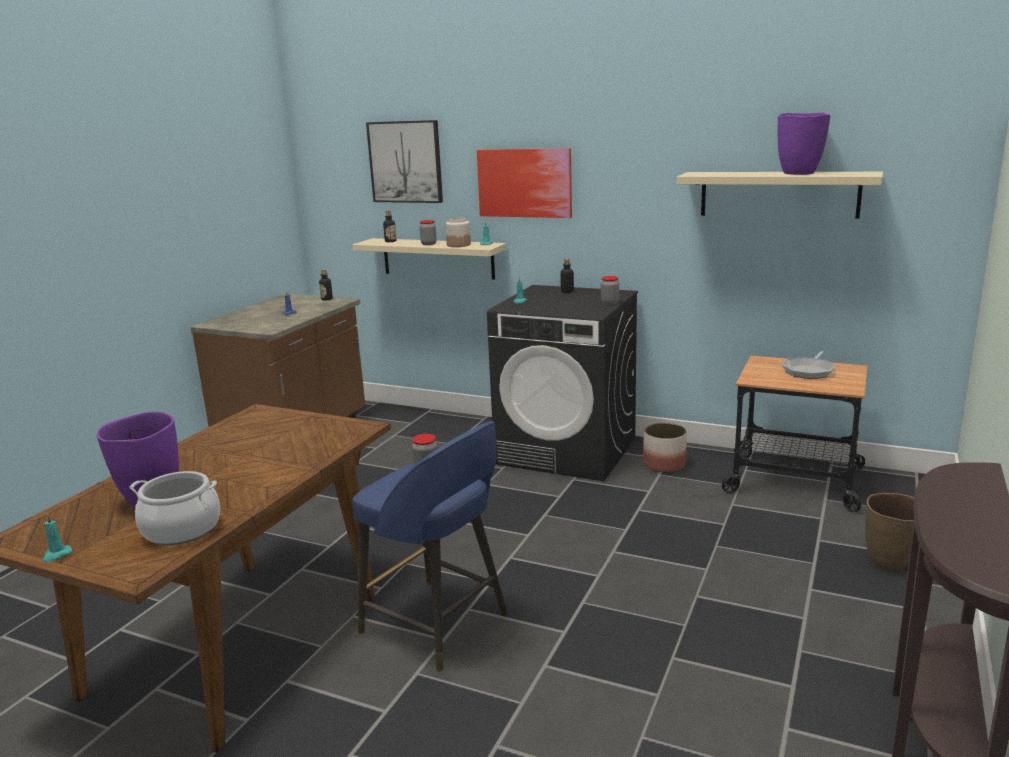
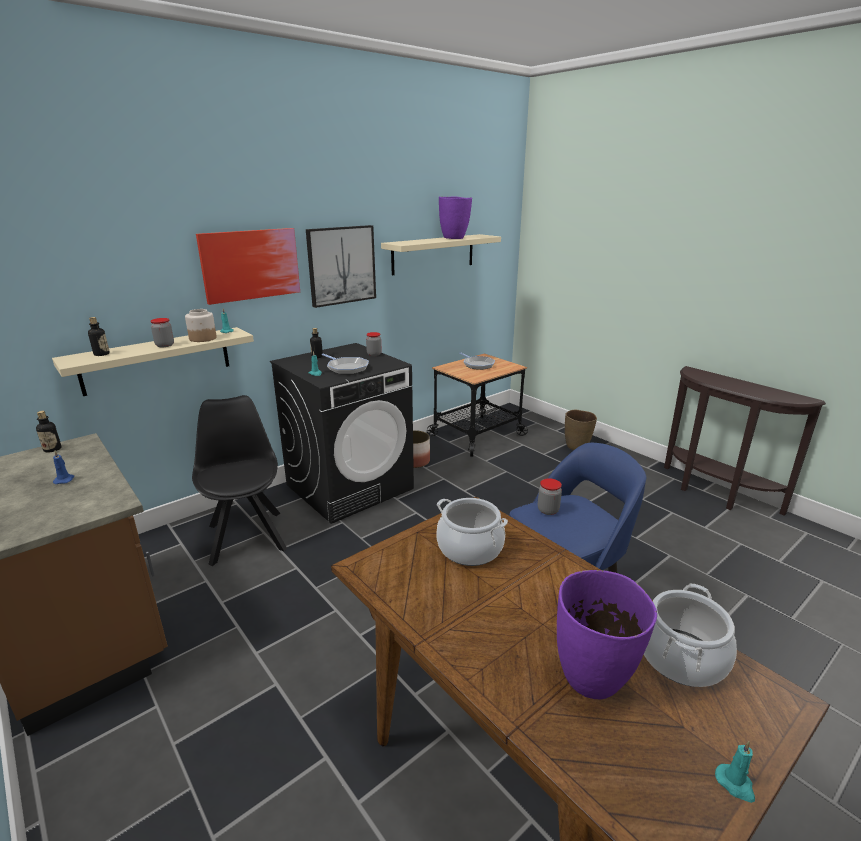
camera: 65 degrees left, 5 degrees up
(298, 436) = (470, 549): none -> cooking pot
(405, 162) = (94, 254): picture -> picture (341, 265)
(443, 439) = (247, 535): none -> black chair
(551, 305) = (346, 368): none -> frying pan

